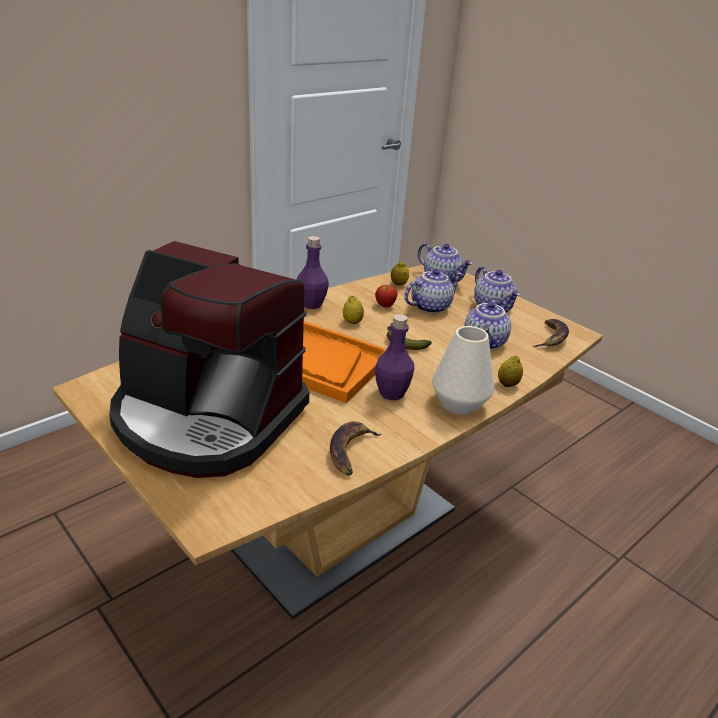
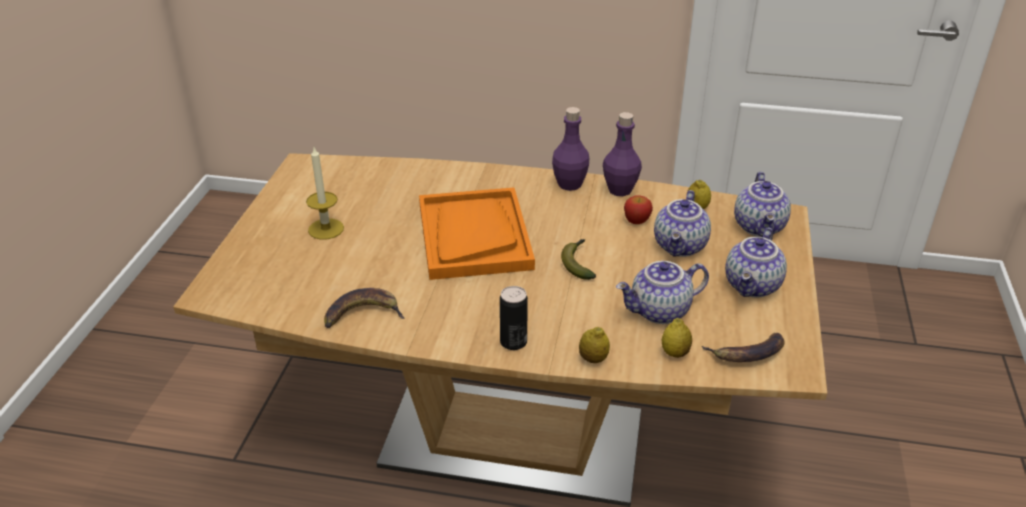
camera: 55 degrees right, 5 degrees up
(207, 418) = (326, 229): coffee machine -> candle
(352, 322) = (572, 219): lemon -> lemon (675, 353)
(391, 393) = (477, 296): purple bottle -> purple bottle (620, 190)
(430, 306) = (681, 246): teapot -> teapot turned 90 degrees clockwise
(459, 403) = (513, 342): white vase -> can

